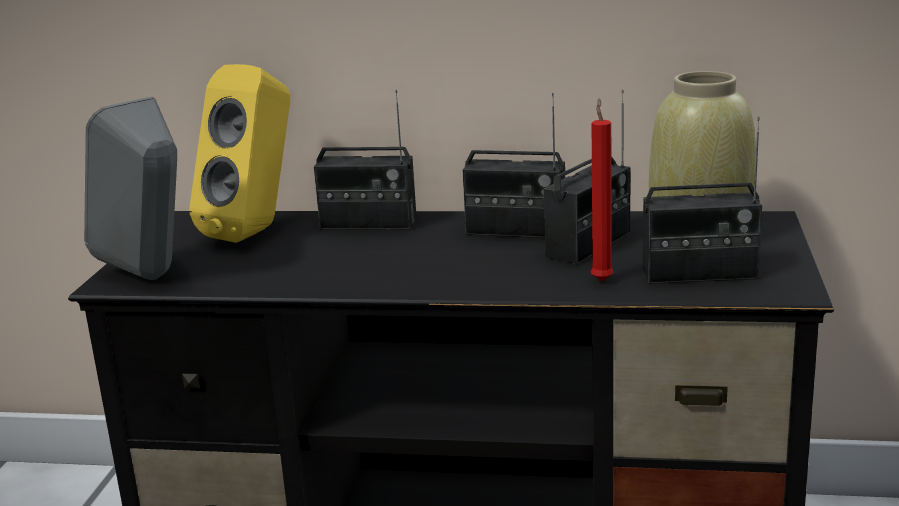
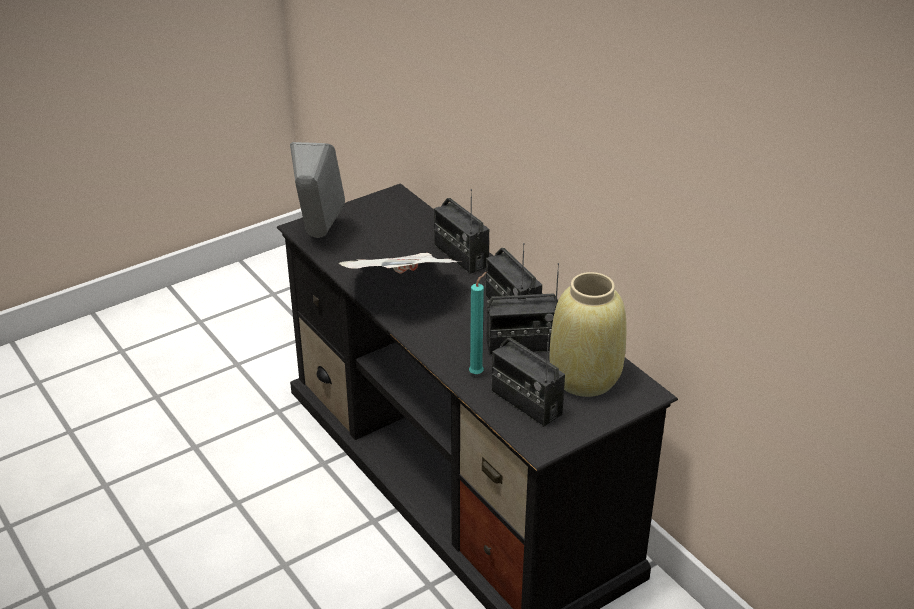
camera: 45 degrees right, 15 degrees up
(257, 231) = (407, 228): yellow speaker -> none
(361, 267) = (402, 288): none -> newspaper
(602, 279) = (478, 373): red candle -> turquoise candle

